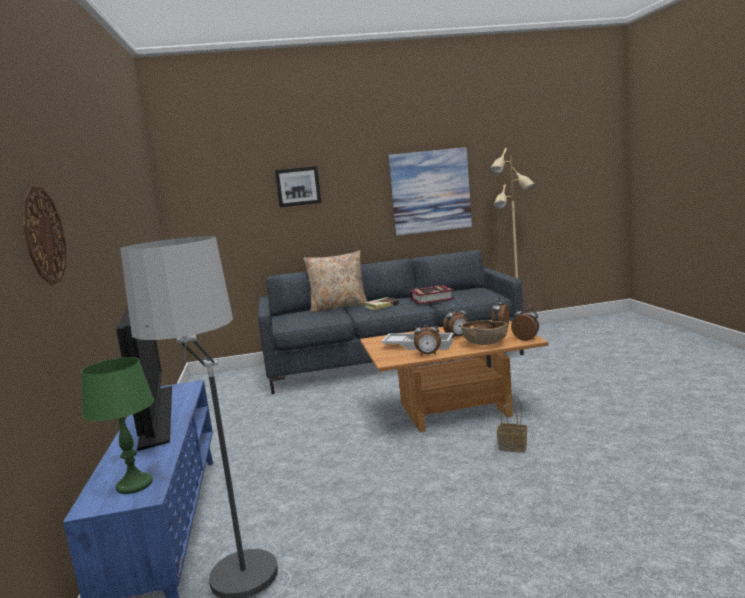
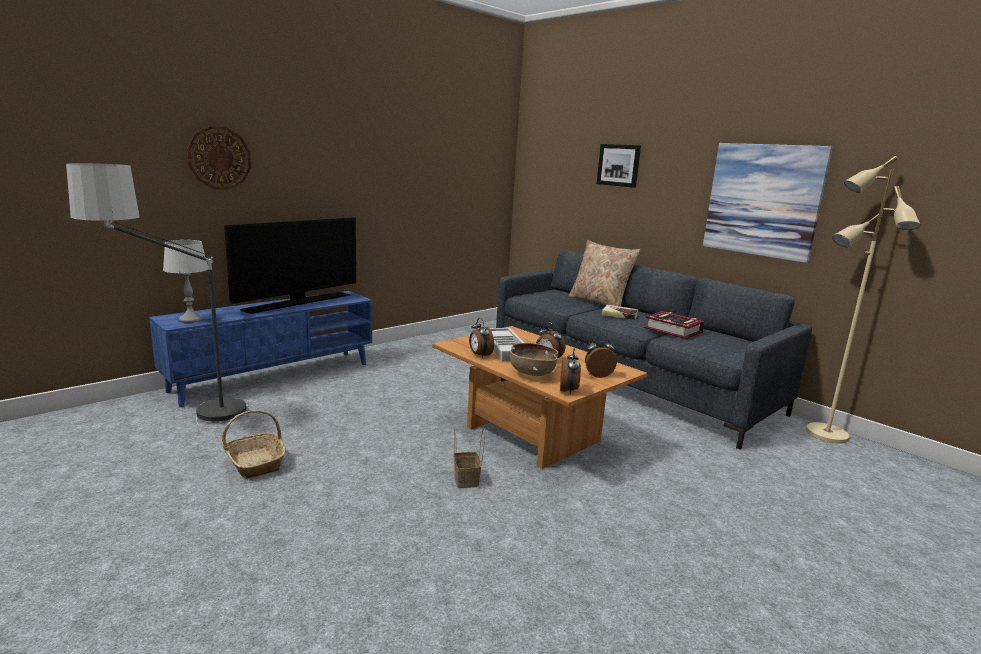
camera: 55 degrees right, 5 degrees up
(135, 484) = (191, 320): green table lamp -> grey table lamp
(408, 556) = (255, 462): none -> basket

